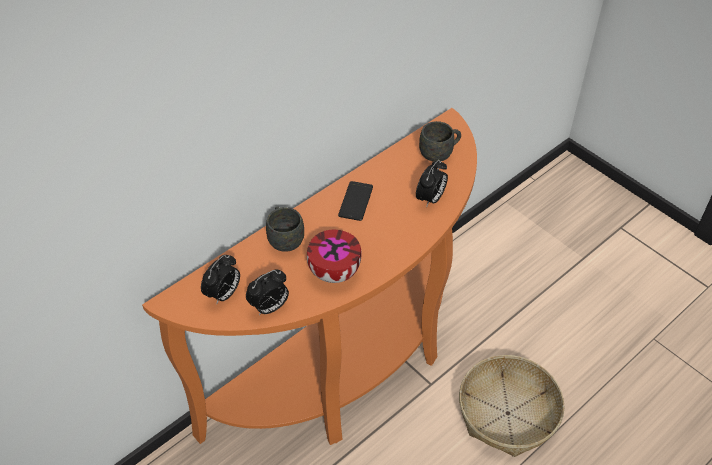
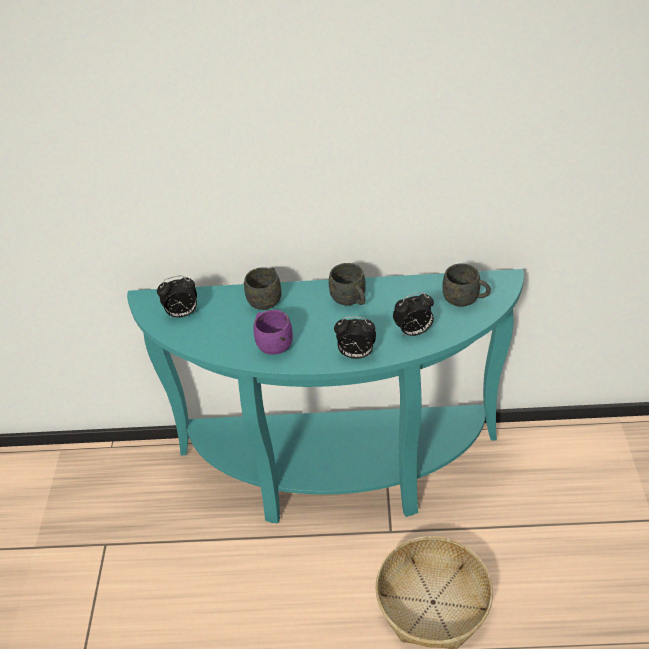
camera: 45 degrees right, 5 degrees down
(269, 307) = (200, 341): alarm clock -> alarm clock (356, 355)
(333, 272) = (272, 343): bowl -> purple mug
(350, 368) = (338, 474): orange console table -> turquoise console table
(356, 201) = (351, 301): phone -> grey mug

